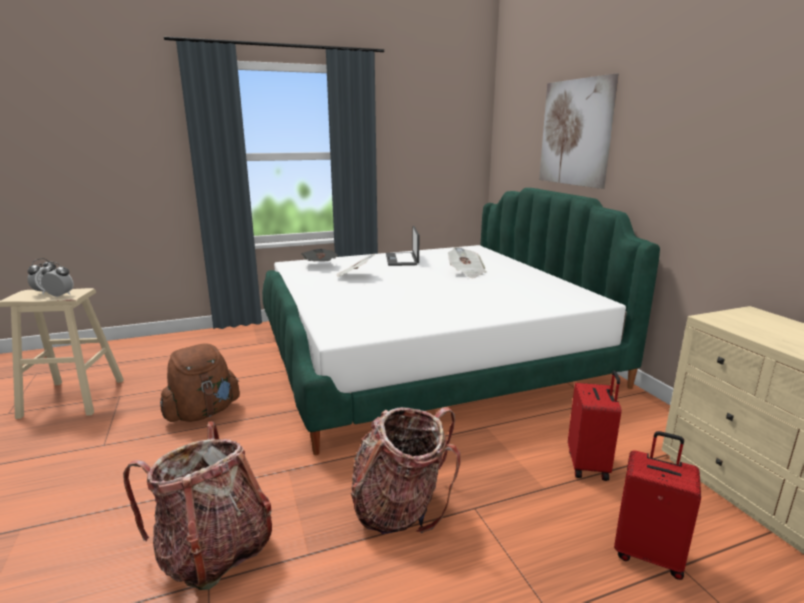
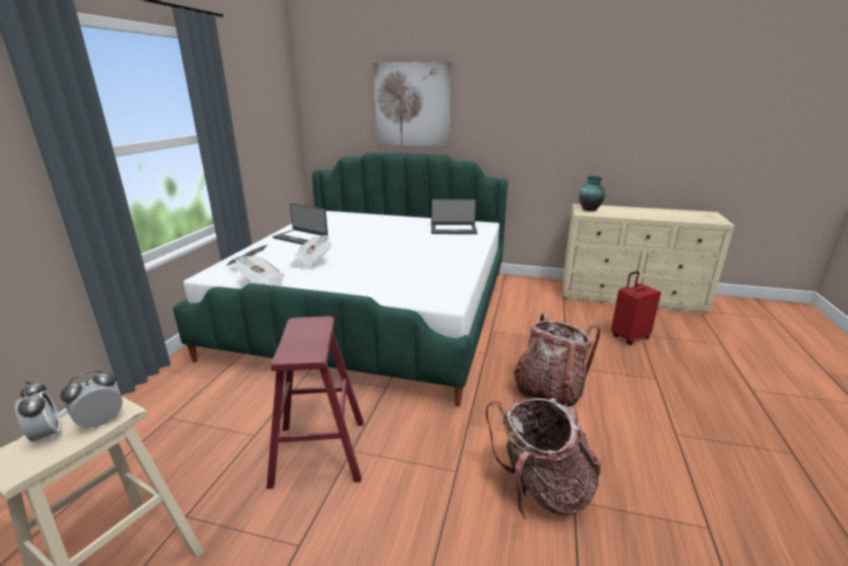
camera: 55 degrees left, 5 degrees up
(203, 413) = (319, 452): brown backpack -> red stool
(466, 273) = (376, 232): newspaper -> newspaper (262, 282)
(543, 293) = (453, 229): none -> laptop
(589, 465) = (556, 319): red suitcase -> none
(747, 319) = (589, 209): none -> vase

